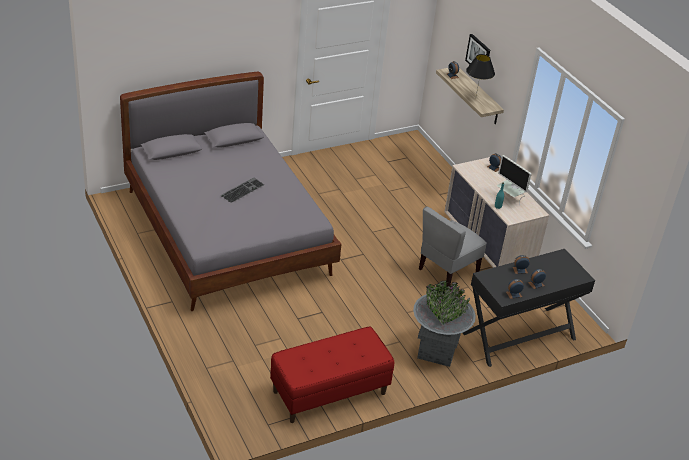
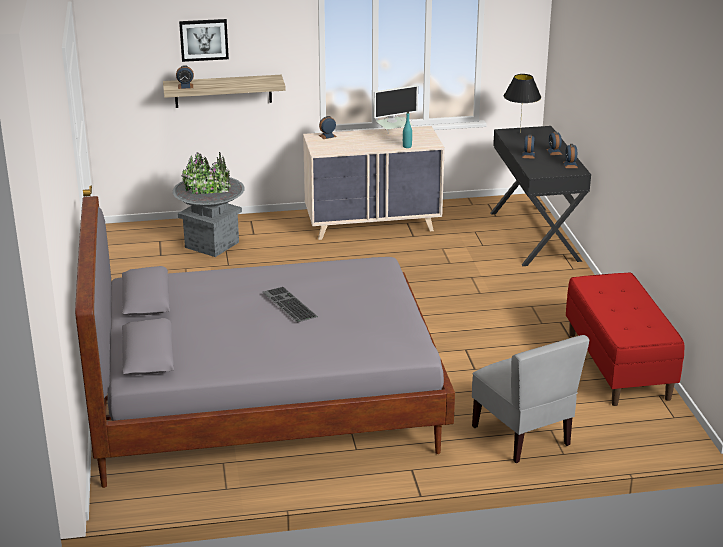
camera: 70 degrees left, 10 degrees down
(437, 351) = (552, 286): grey planter -> grey planter (212, 244)
(447, 270) = (408, 255): grey chair -> grey chair (522, 435)
(475, 98) = (247, 83): black table lamp -> black table lamp (520, 133)

